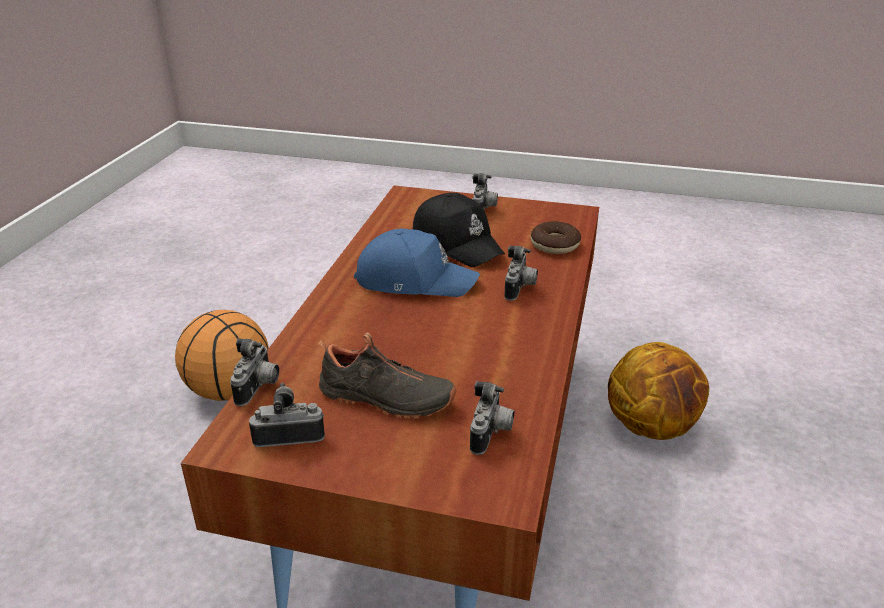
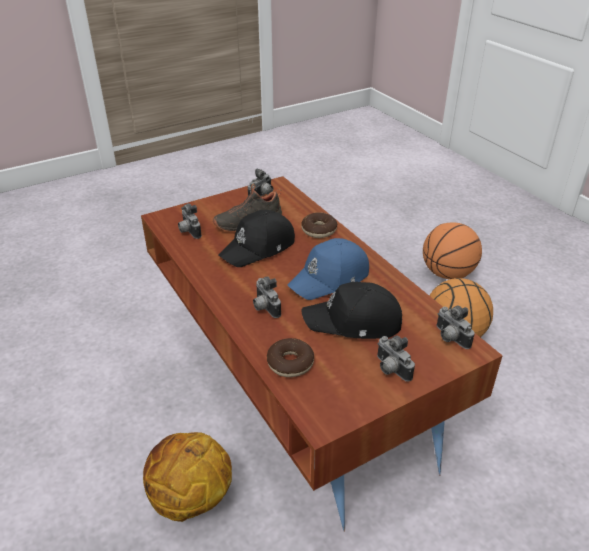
camera: 135 degrees right, 5 degrees up
(82, 449) = (447, 274): none -> basketball
(259, 388) = (301, 201): camera -> camera (449, 338)
(326, 332) = (319, 230): none -> donut
(431, 351) = (259, 248): none -> black cap

